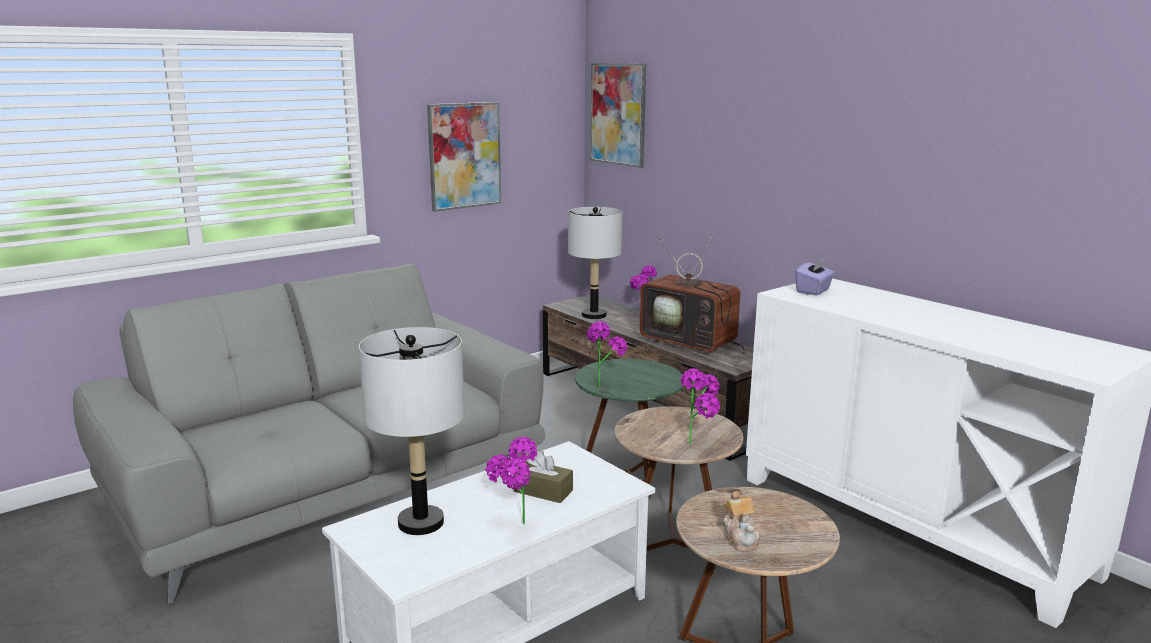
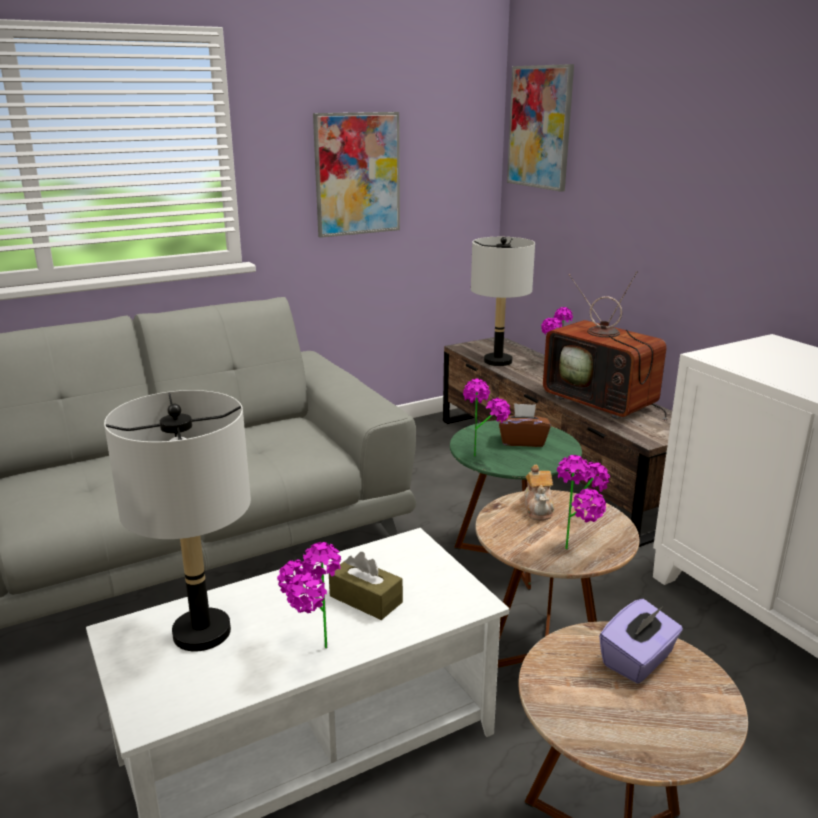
camera: 10 degrees right, 5 degrees up
(635, 373) = (522, 441): none -> brown tissue box
(740, 538) = (602, 712): teapot -> teapot (538, 509)
(813, 291) = (756, 354): purple tissue box -> purple tissue box (638, 660)

